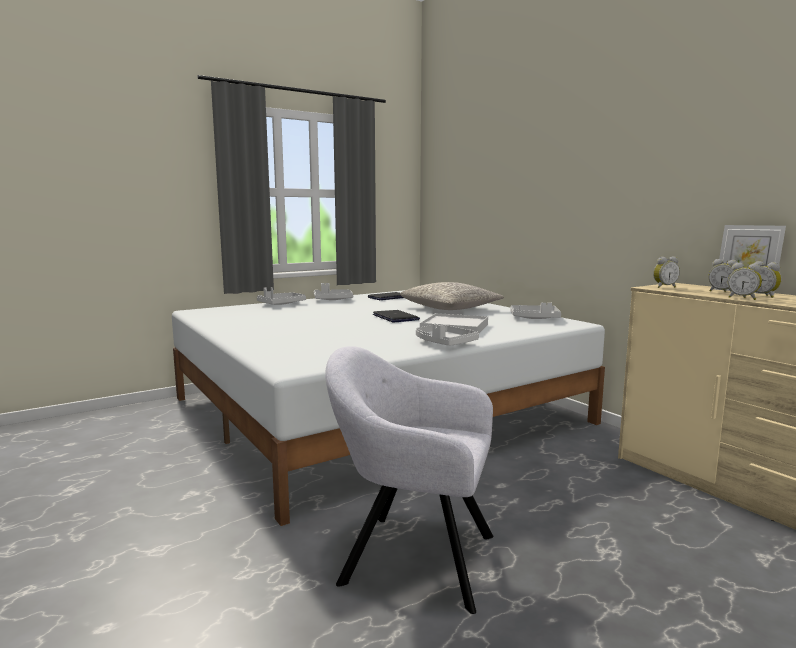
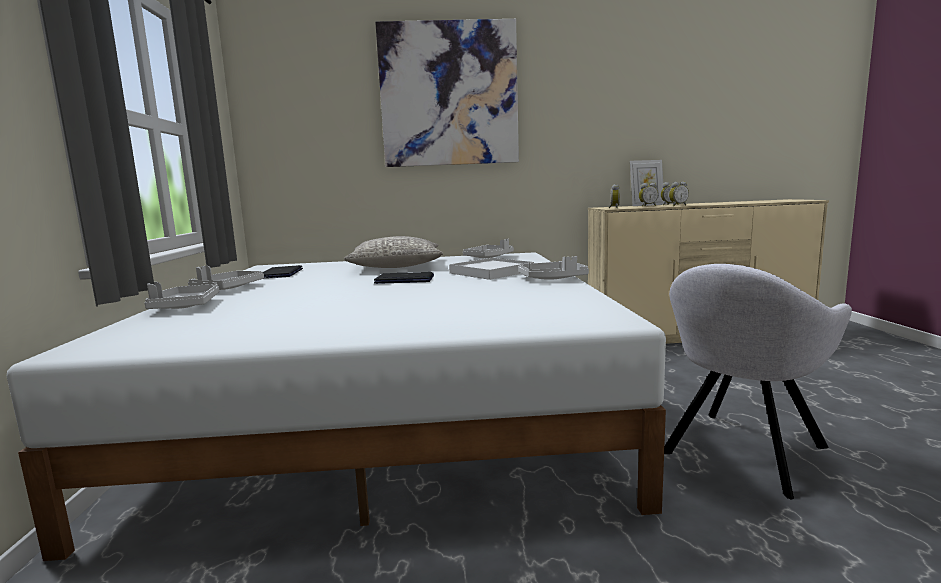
camera: 60 degrees left, 0 degrees up
(548, 148) = (449, 95): none -> picture

